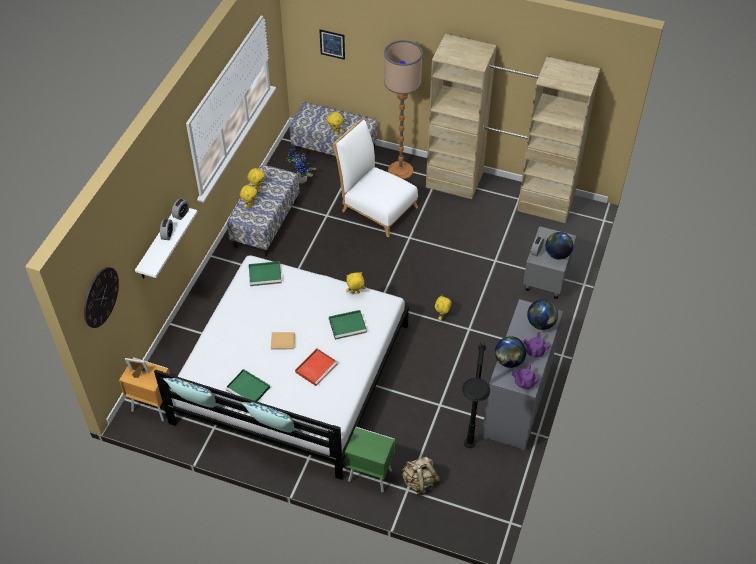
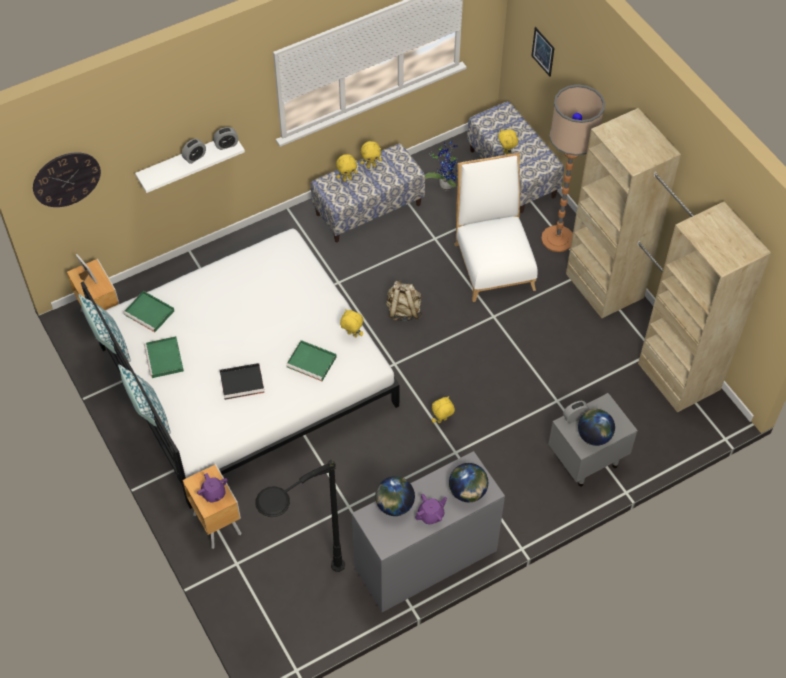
camera: 40 degrees right, 5 degrees up
(266, 274) = (289, 258): green tray -> green tray (150, 313)
(283, 341) = (239, 336): beige book -> none
(316, 367) = (243, 382): red tray -> black tray
(369, 475) = (217, 523): green nightstand -> brown nightstand
(420, 482) = (254, 565): beige backpack -> beige backpack (403, 311)
(524, 383) = (386, 538): purple teapot -> purple teapot (213, 494)

